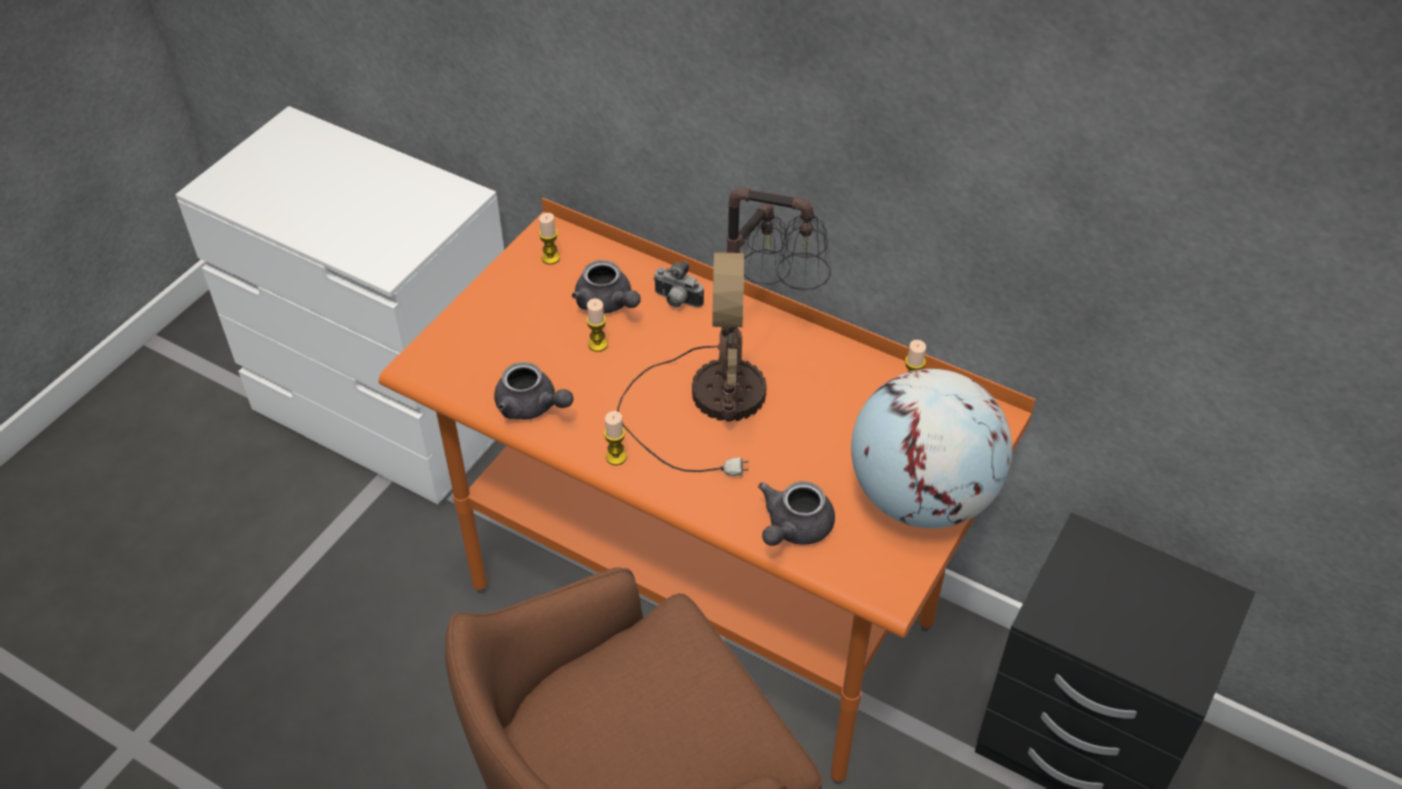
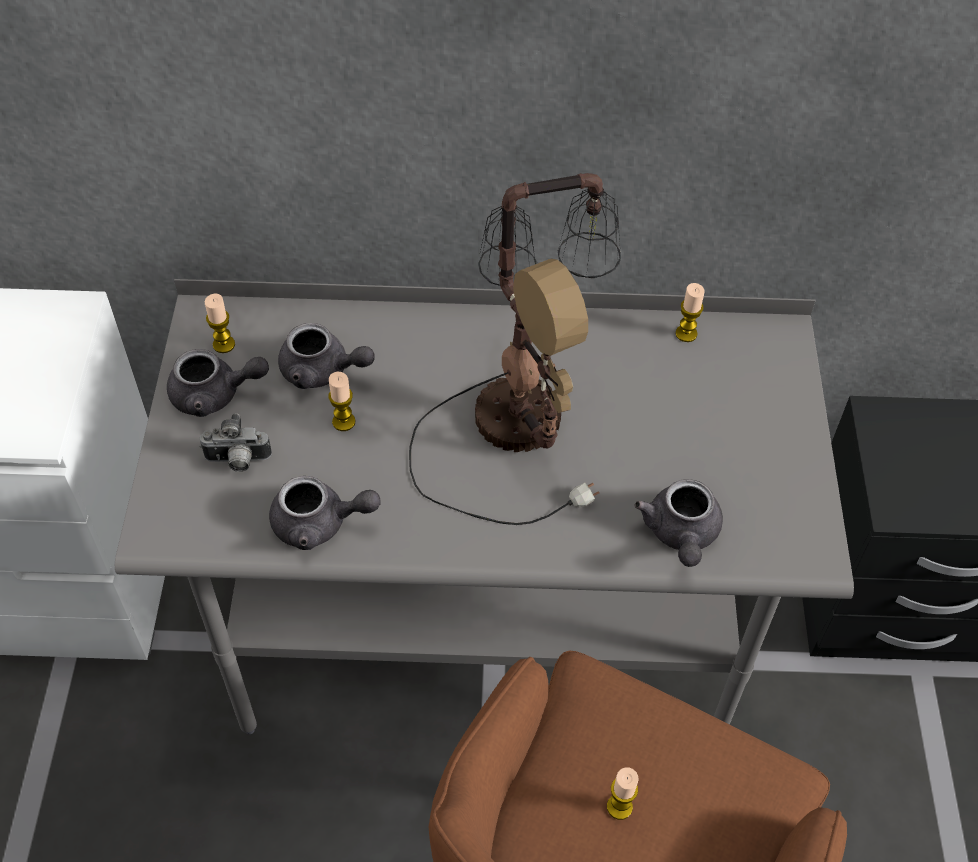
camera: 30 degrees left, 5 degrees up
(520, 290) = (215, 395): none -> grey teapot
(616, 457) = (450, 540): candle -> candle (619, 807)
(676, 301) = (394, 339): camera -> camera (238, 461)
(701, 607) = (484, 638): orange desk -> grey desk
(922, 497) = (775, 445): globe -> none

